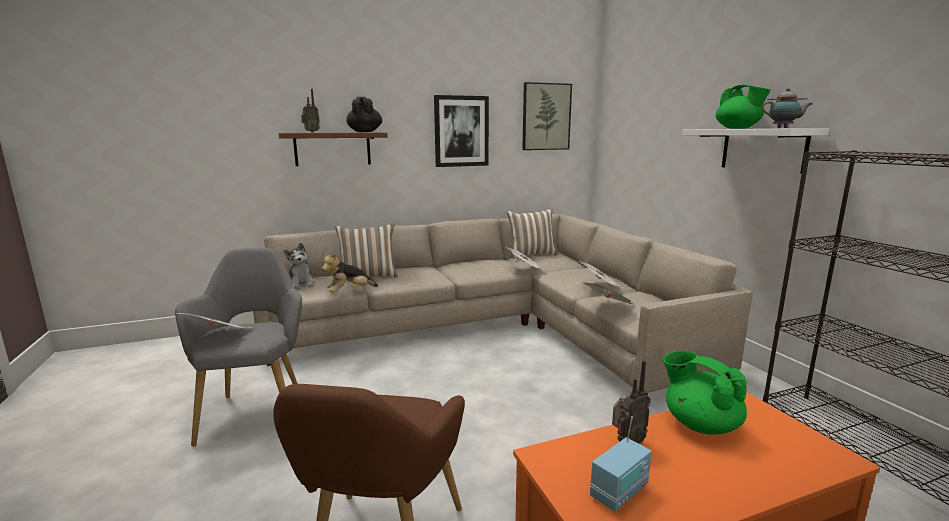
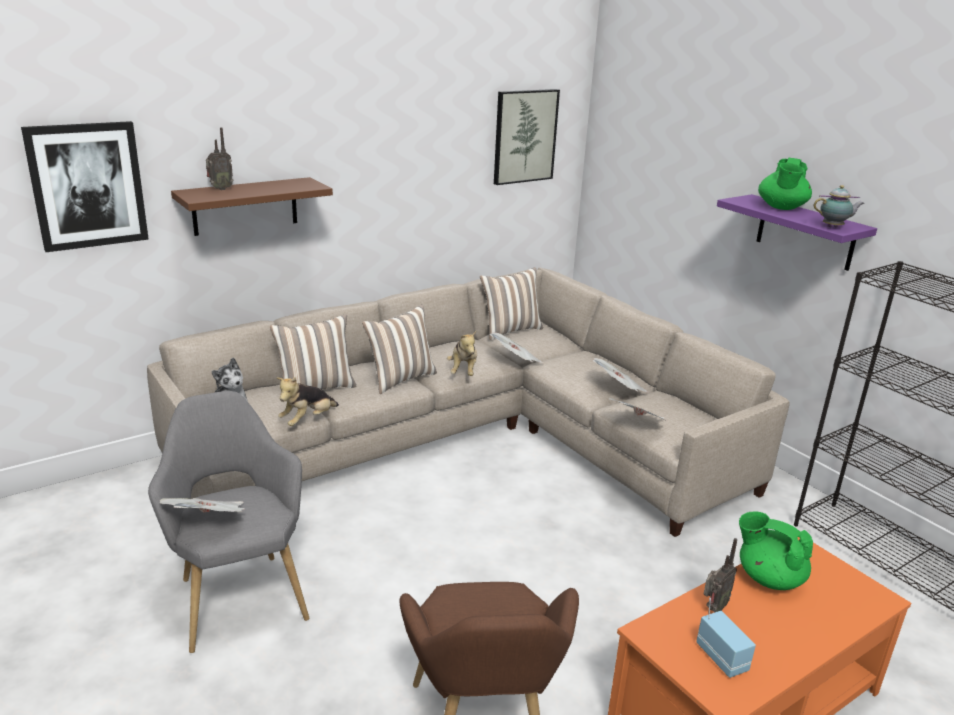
camera: 15 degrees left, 10 degrees up
(365, 132) = (296, 185): black teapot -> none
(433, 275) = (400, 379): none -> pillow
(461, 131) = (416, 166): picture -> picture (87, 185)
(482, 272) = (463, 371): none -> plush toy
(620, 492) = (722, 658): radio -> radio turned 60 degrees counterclockwise
(738, 128) = (781, 208): green teapot -> green teapot turned 60 degrees clockwise
(763, 149) = (805, 232): white shelf -> purple shelf

